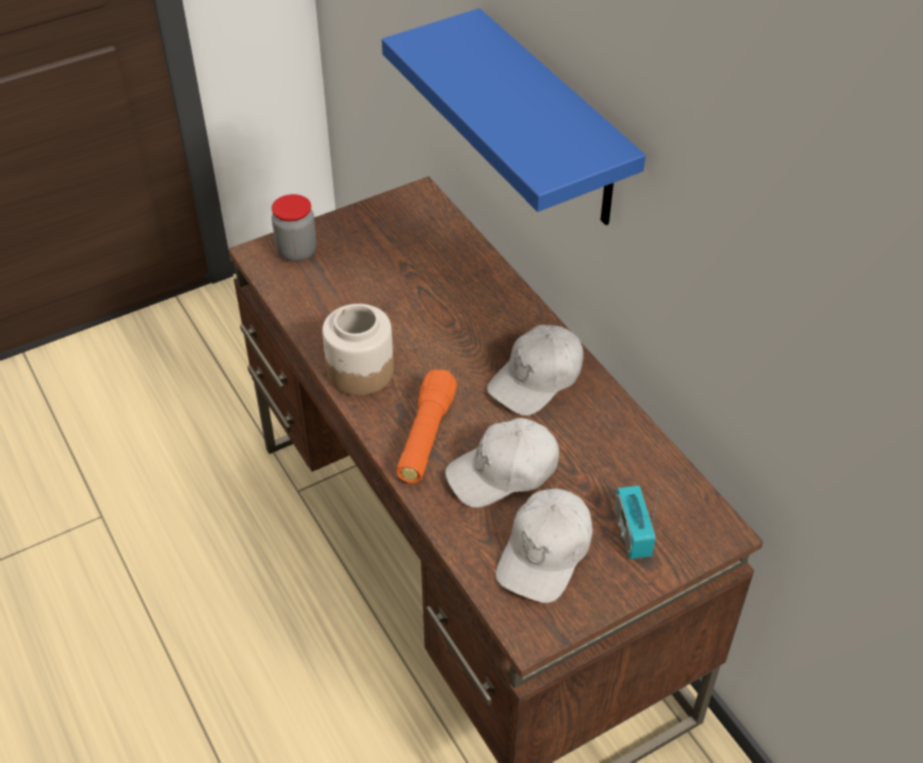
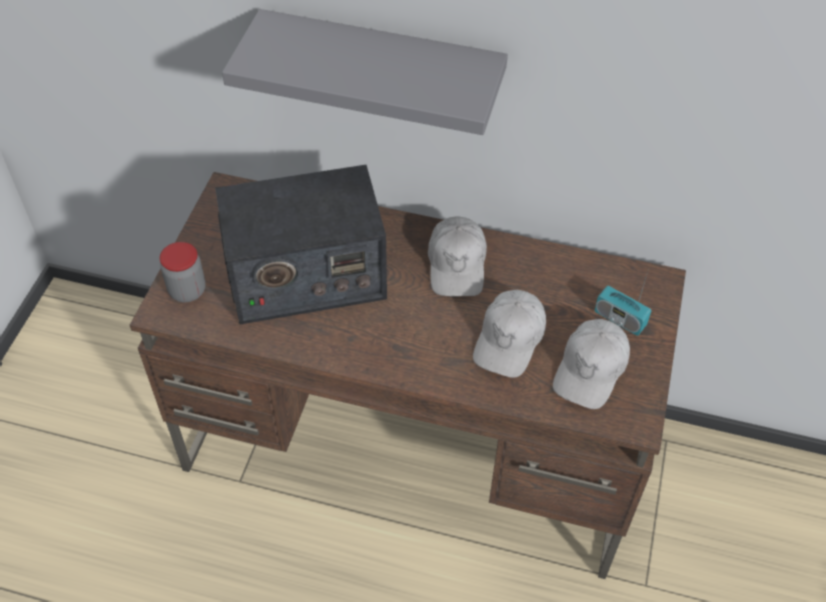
camera: 45 degrees left, 5 degrees up
(359, 371) = (340, 343): jar -> none
(398, 301) = (305, 276): none -> radio
(426, 437) = (437, 354): orange flashlight -> none
(545, 553) = (591, 370): white cap -> white cap turned 45 degrees clockwise
(553, 123) = (381, 69): blue shelf -> grey shelf

